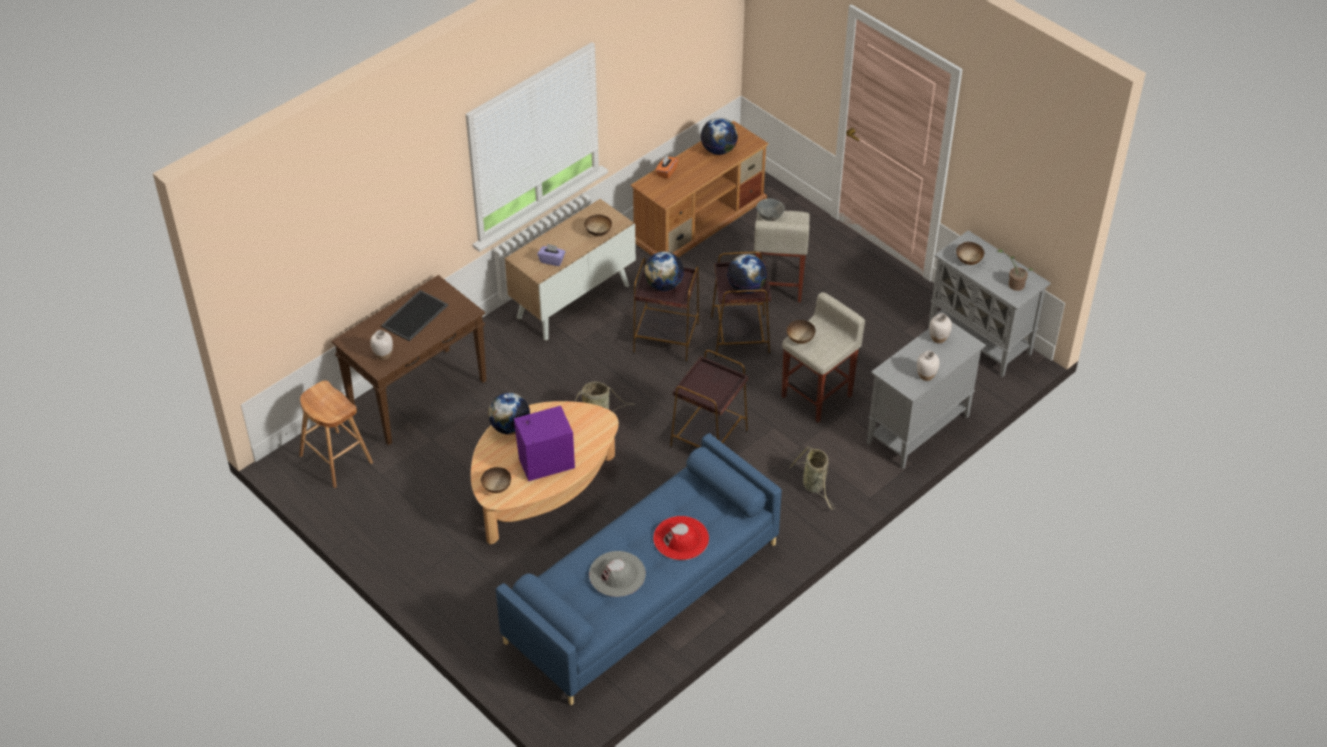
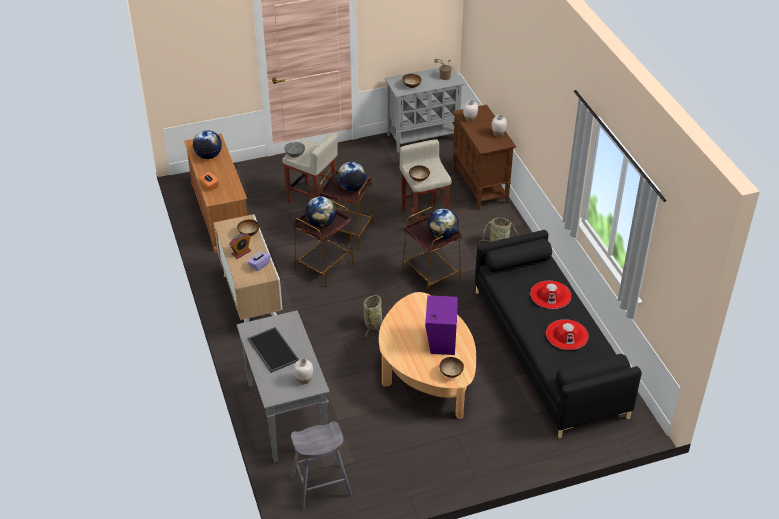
camera: 65 degrees left, 5 degrees down
(336, 459) = (321, 486): brown stool -> grey stool
(419, 395) = (286, 415): brown console table -> grey console table
(510, 427) = (395, 349): globe -> globe (442, 236)
(563, 239) = (241, 252): none -> alarm clock
(617, 574) = (567, 335): grey hat -> red hat
(642, 593) = (549, 352): blue sofa -> black sofa
(917, 430) = (480, 186): grey cabinet -> brown cabinet

